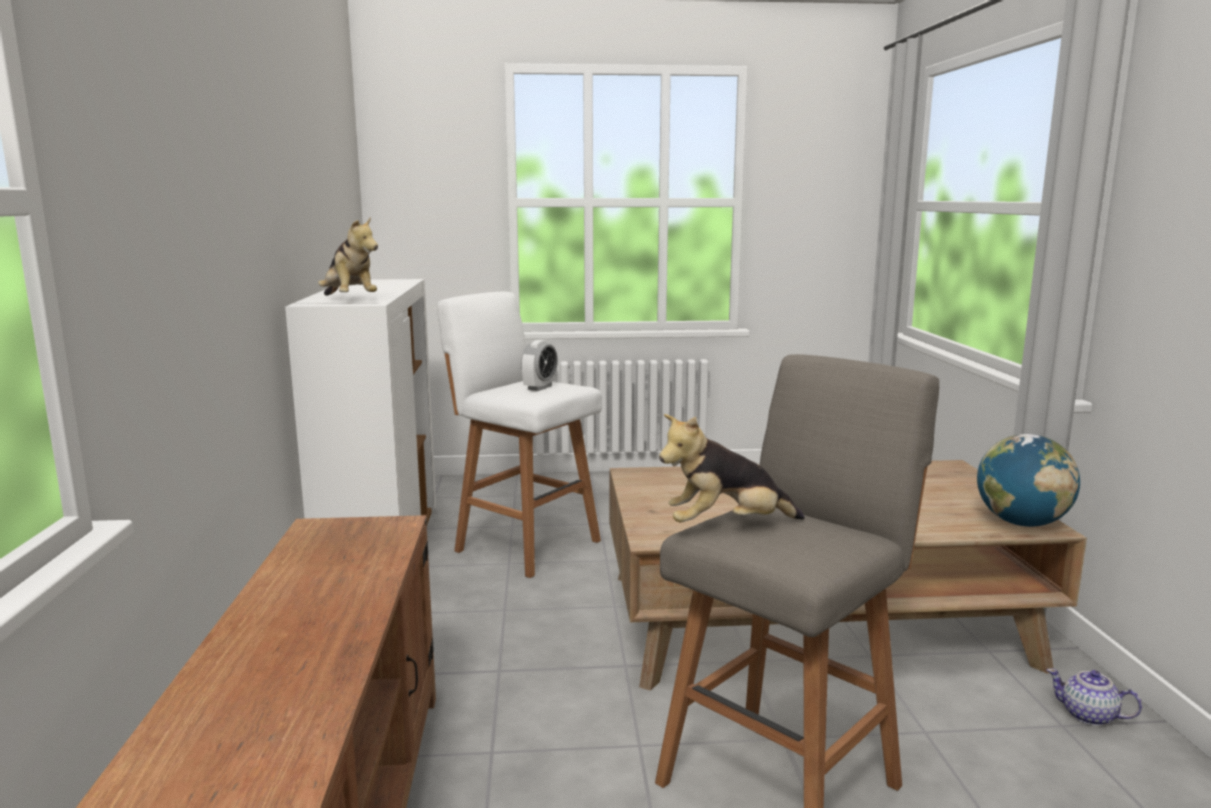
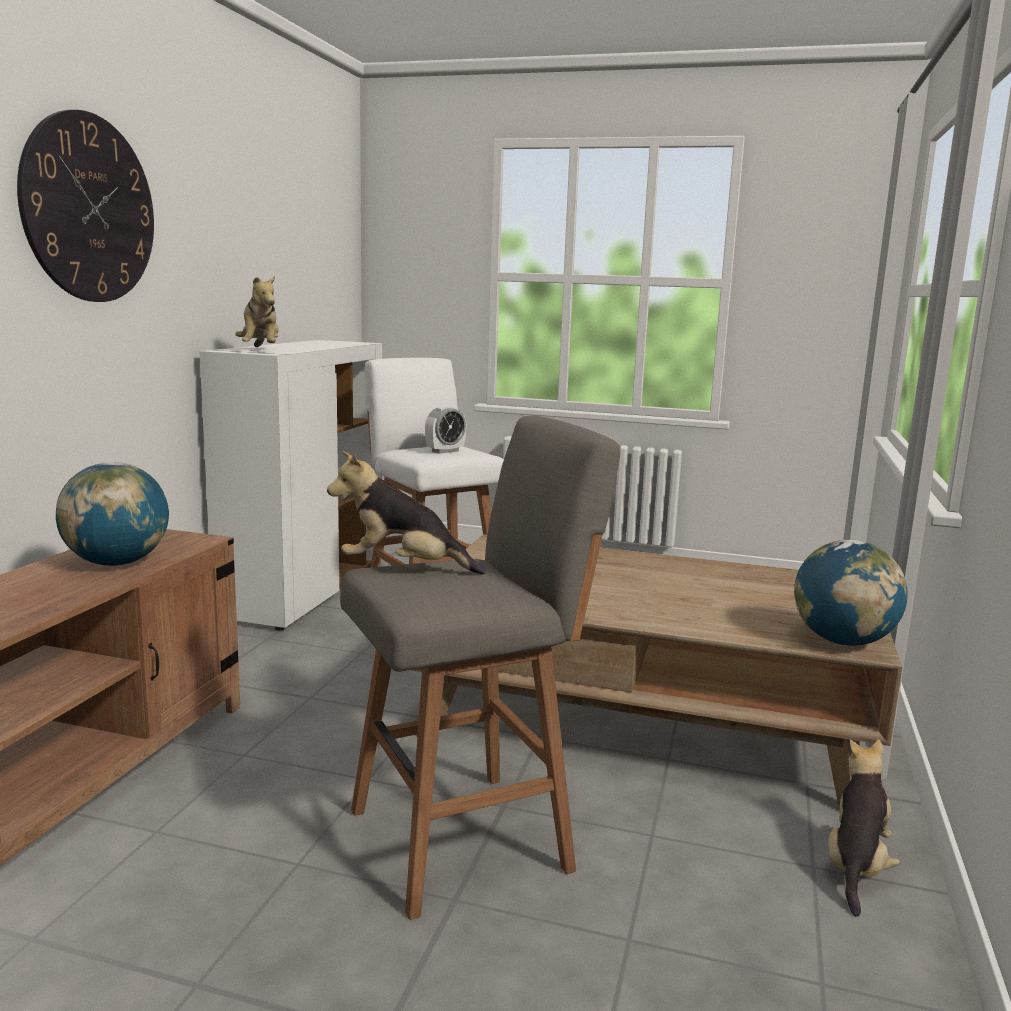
camera: 20 degrees right, 0 degrees up
(204, 151) = (89, 209): none -> wall clock
(347, 570) = (117, 563): none -> globe
(1089, 716) = (856, 866): teapot -> plush toy

